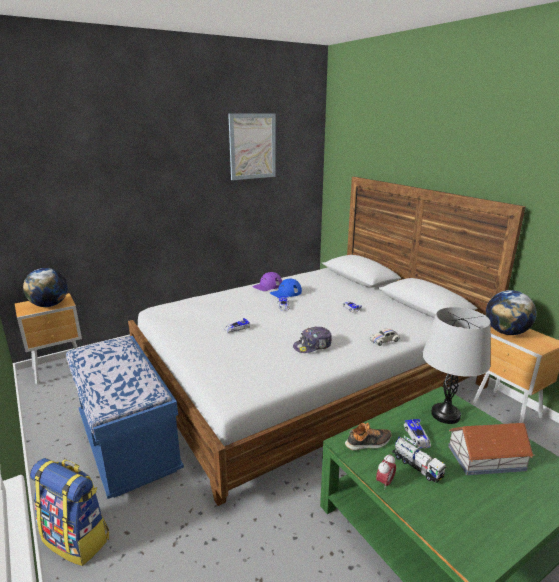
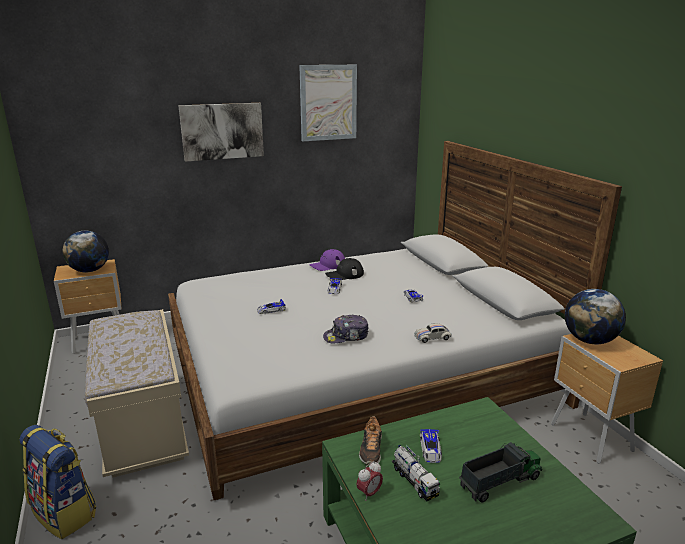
camera: 10 degrees right, 0 degrees up
(128, 444) = (144, 425): blue bench -> beige bench
(164, 172) = (222, 131): none -> picture
(285, 293) = (344, 274): blue cap -> black cap
(368, 443) = (371, 449): shoe -> shoe turned 105 degrees clockwise
(445, 415) = (476, 429): grey table lamp -> none
(485, 457) = (500, 482): toy house -> toy truck

